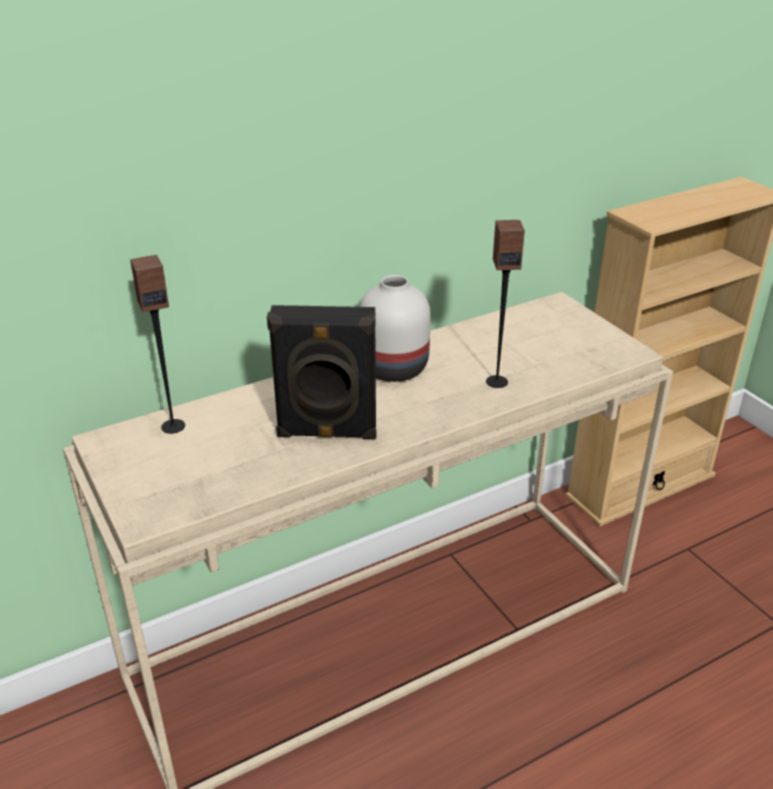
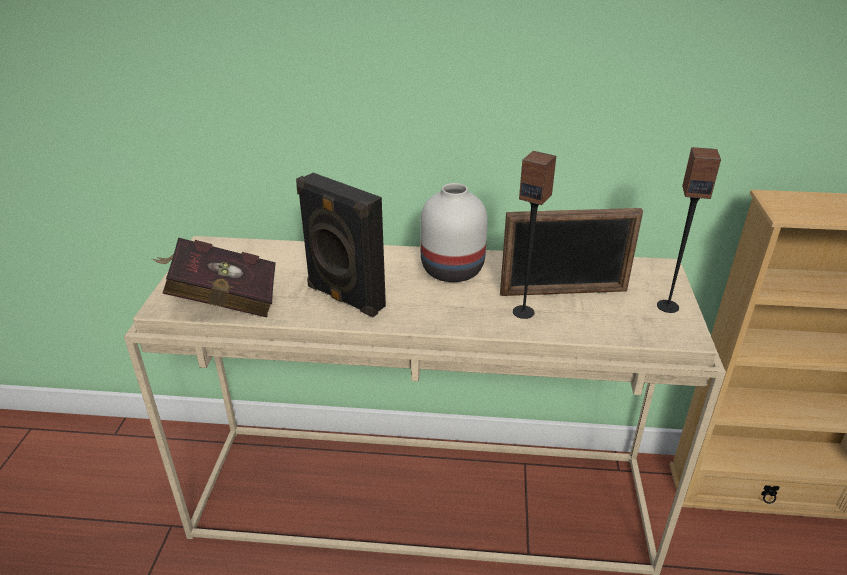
camera: 35 degrees right, 0 degrees up
(173, 426) = (255, 252): speaker -> speaker (667, 306)
(202, 486) = (221, 300): none -> red book
(508, 352) = (563, 292): none -> picture frame

